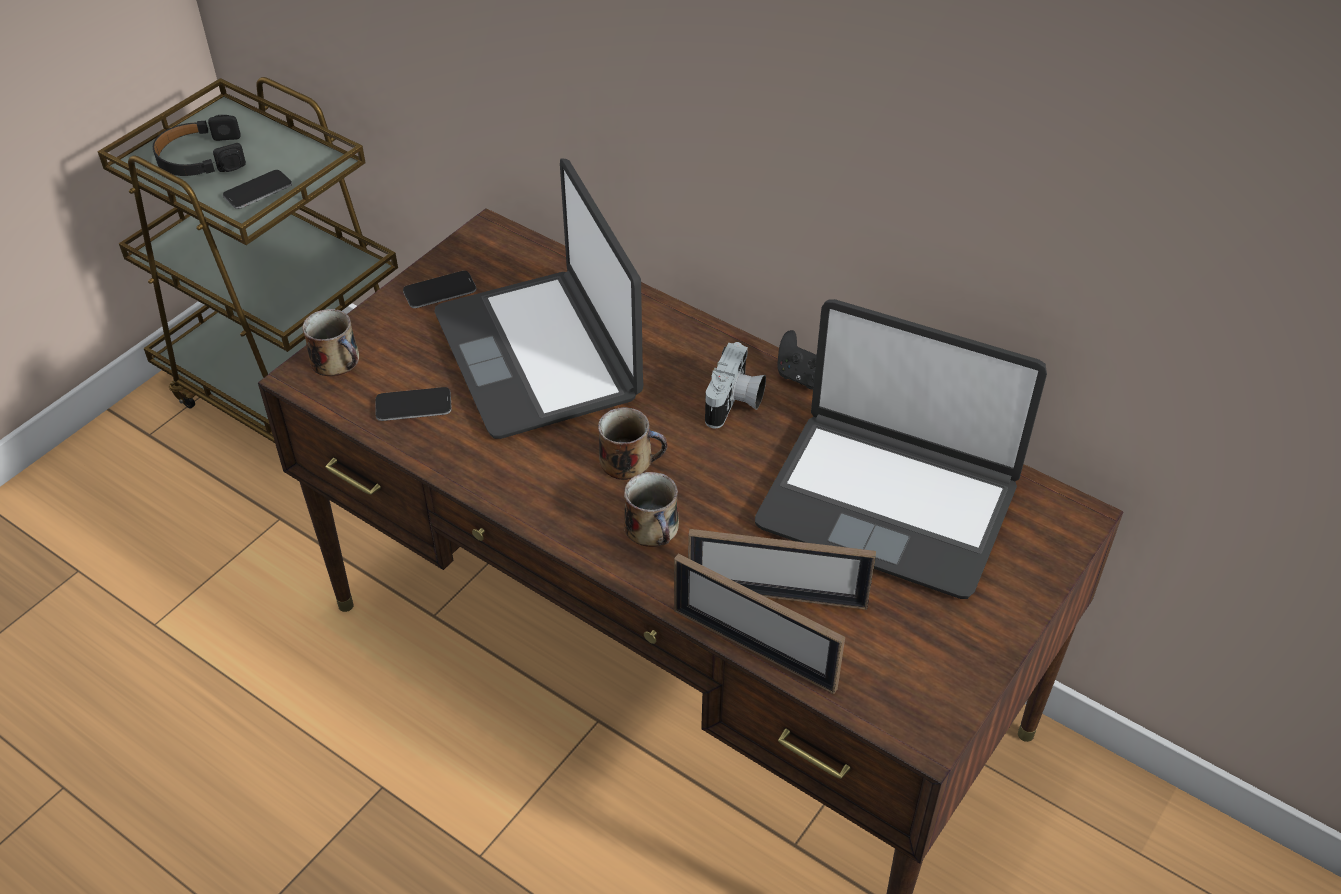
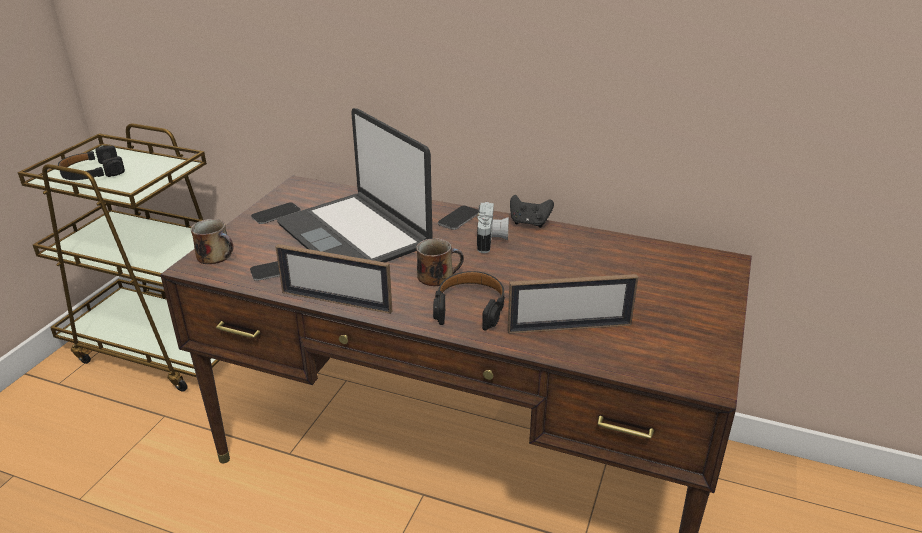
camera: 15 degrees left, 15 degrees down
(258, 191) = (136, 182): phone -> phone (458, 218)
(653, 529) = (470, 307): mug -> black headphones
(754, 649) = (570, 358): picture frame -> picture frame (336, 301)
(888, 503) = (612, 272): laptop -> none

